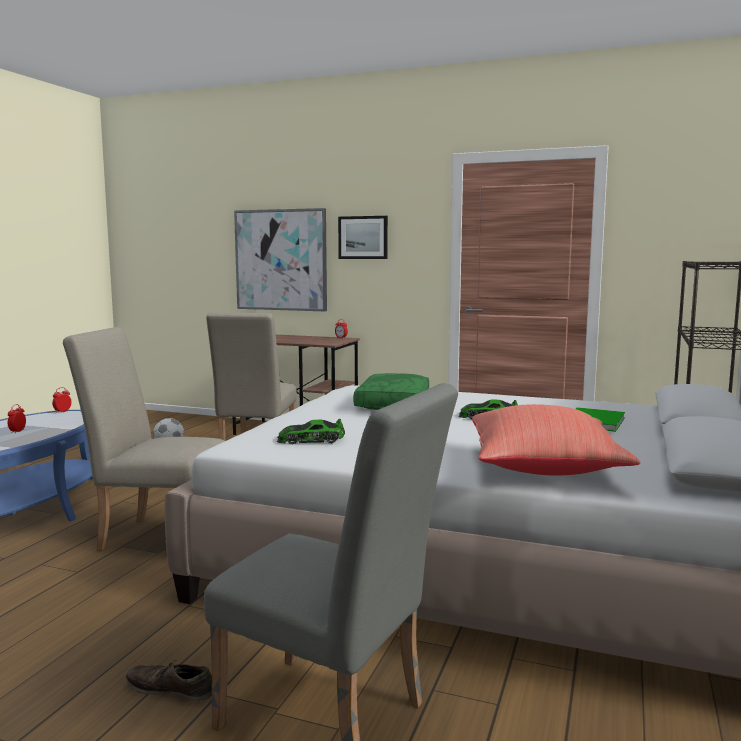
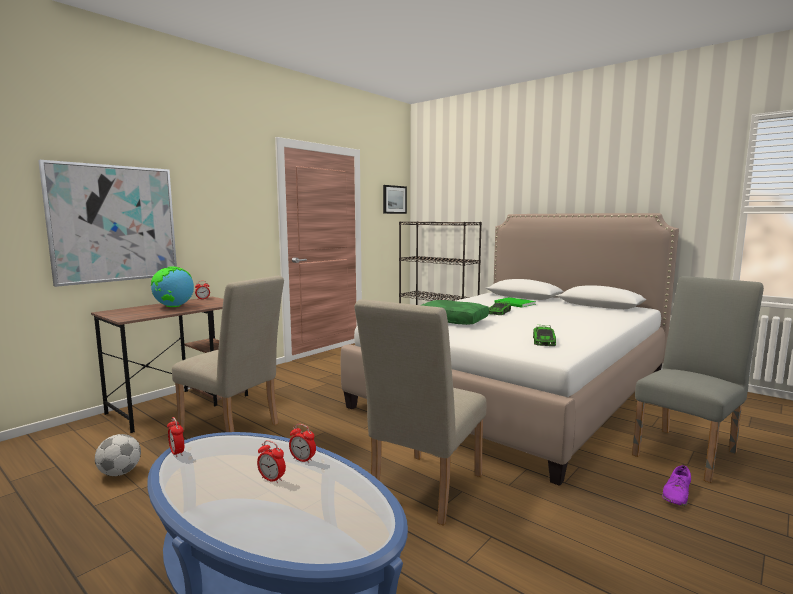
camera: 70 degrees left, 0 degrees up
(44, 433) = (303, 460): none -> alarm clock
(170, 689) = (677, 494): brown shoe -> purple shoe
(296, 339) = (173, 307): none -> globe
(363, 237) = (208, 201): picture -> picture (394, 199)
(545, 469) = (604, 318): red pillow -> none

